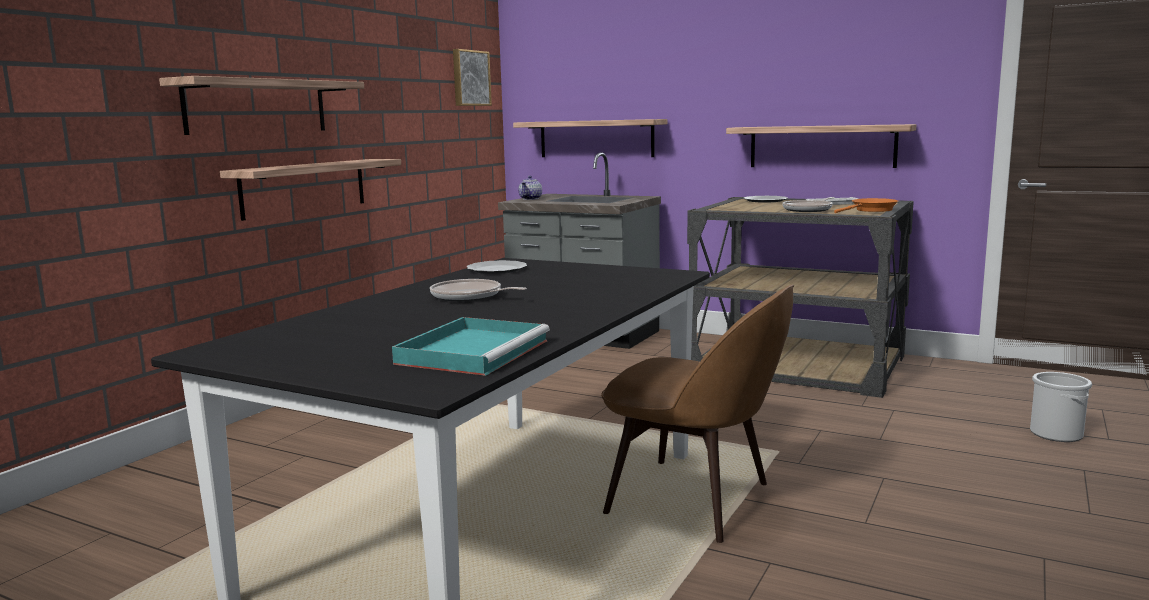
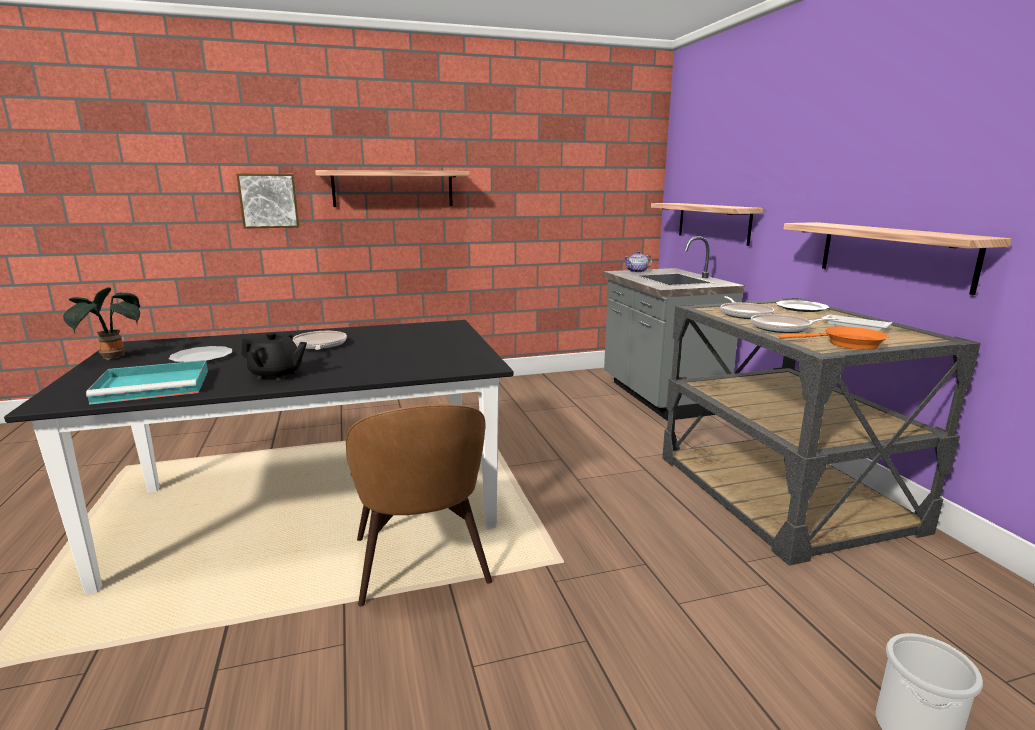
camera: 45 degrees right, 5 degrees up
(257, 359) = (112, 356): none -> potted plant
(304, 187) = (431, 246): shelf -> none
(470, 78) = (621, 164): picture -> picture (269, 201)
(496, 269) = (419, 328): plate -> plate (202, 357)
(550, 316) = (276, 375): none -> black teapot
(751, 208) = (745, 314): none -> frying pan

